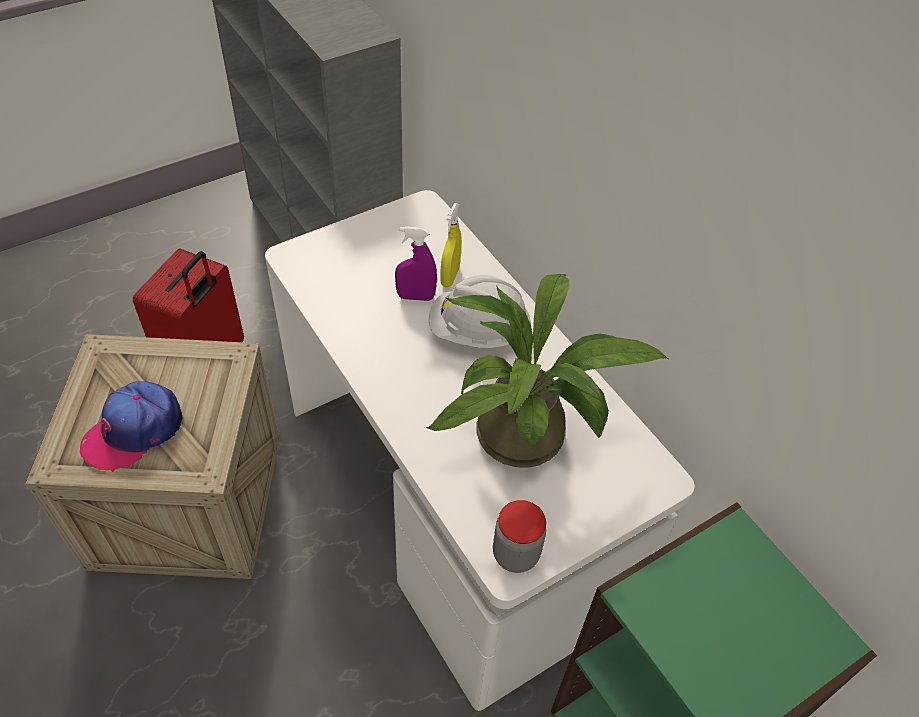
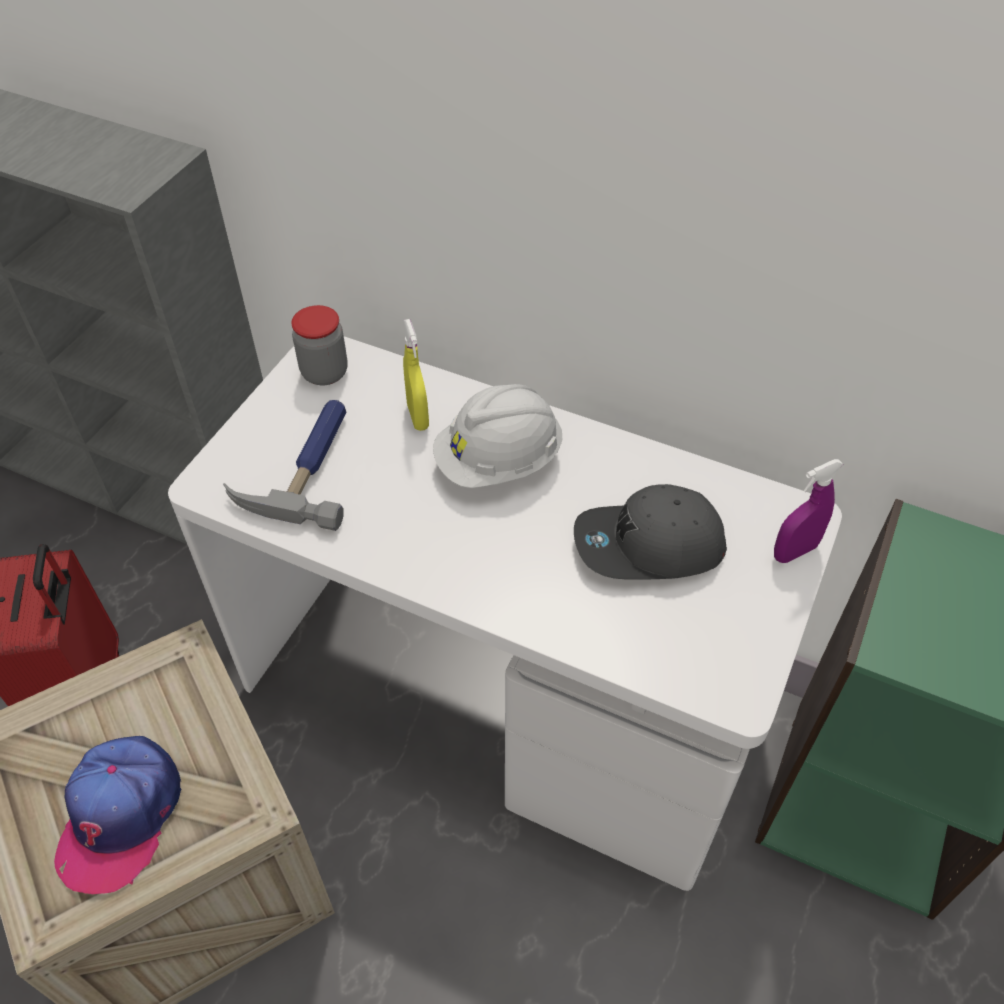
camera: 30 degrees left, 0 degrees up
(356, 273) = (306, 466): none -> hammer
(415, 297) = (397, 458): purple spray bottle -> purple spray bottle (794, 551)
(515, 554) = (734, 678): jar -> jar (324, 373)
(531, 438) = (648, 547): potted plant -> grey cap

